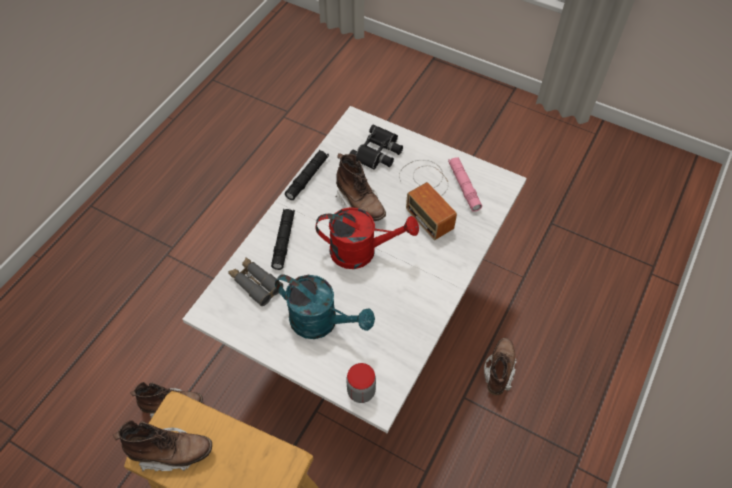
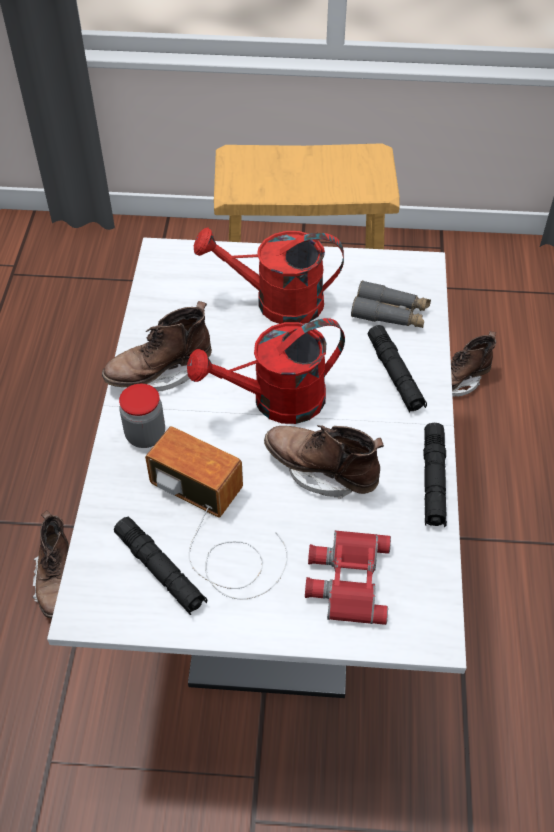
camera: 155 degrees right, 5 degrees down
(171, 452) = (353, 162): brown boot -> brown boot (160, 373)
(321, 322) = (276, 303): turquoise watering can -> red watering can
(361, 391) = (189, 257): jar -> jar (145, 435)
(378, 152) = (346, 579): black binoculars -> red binoculars
(464, 186) = (160, 570): pink flashlight -> black flashlight

